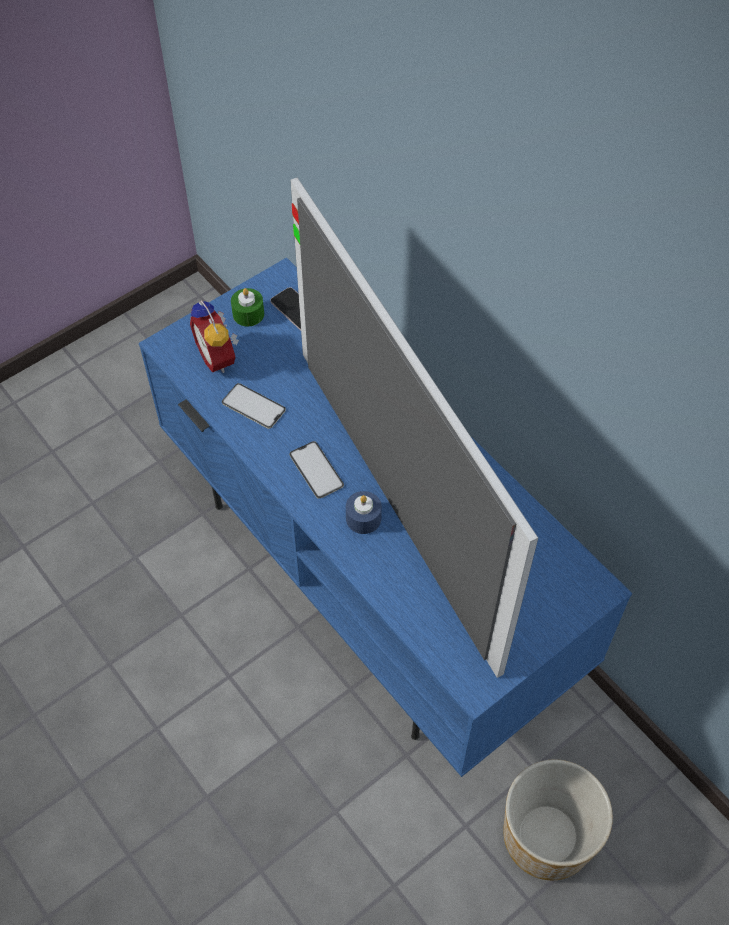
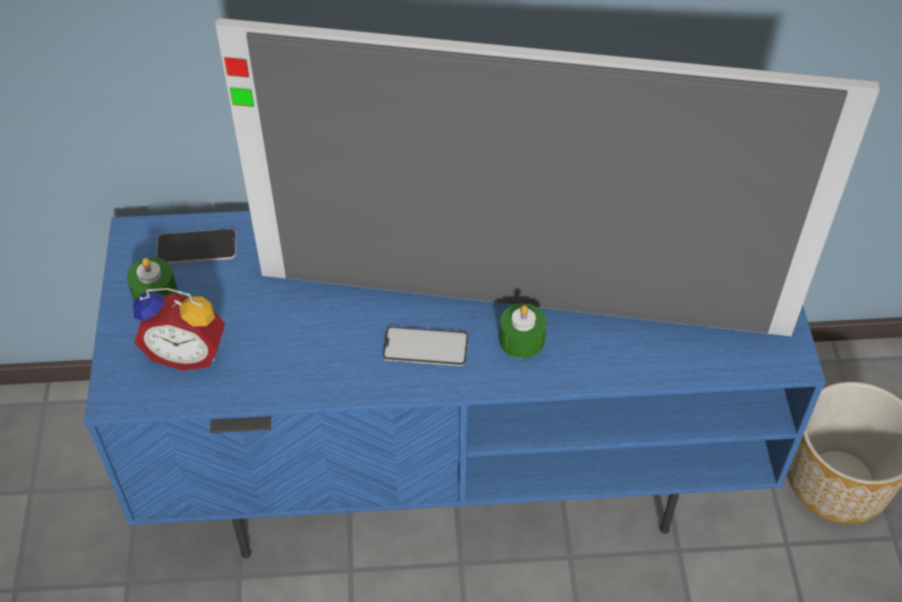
camera: 55 degrees left, 5 degrees down
(253, 406) = (288, 357): phone -> none
(363, 518) = (522, 339): blue candle -> green candle

